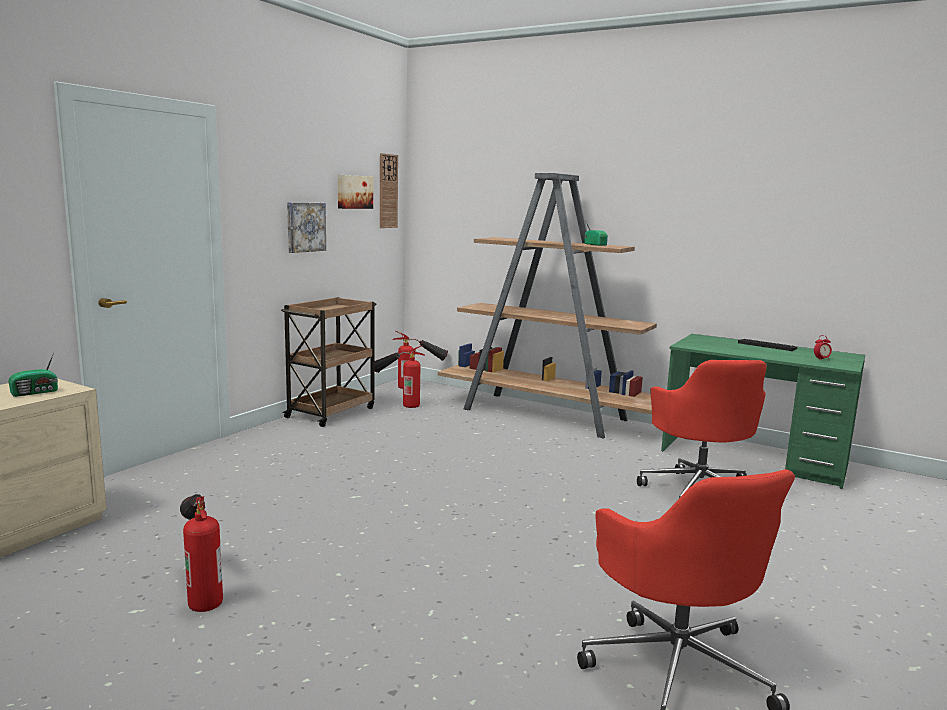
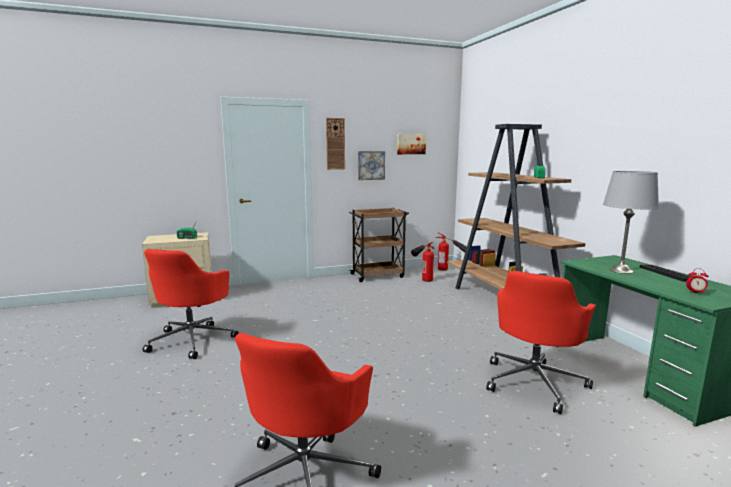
camera: 40 degrees right, 0 degrees up
(201, 587) = (193, 340): fire extinguisher -> red office chair
(388, 191) = (441, 143): wall clock -> wall clock (335, 144)
(734, 348) = (621, 270): none -> grey table lamp

